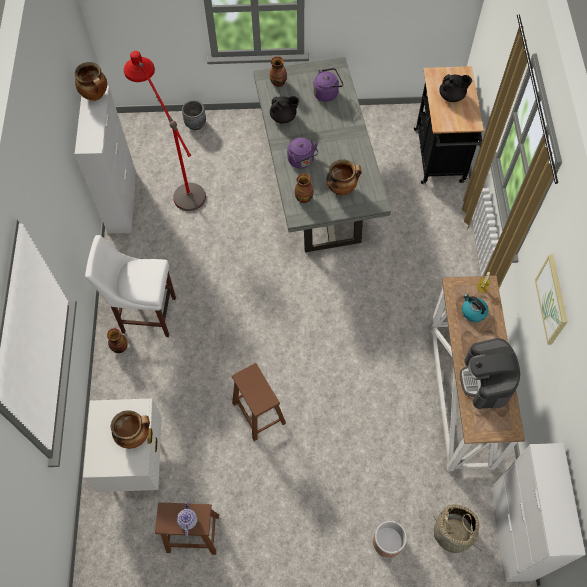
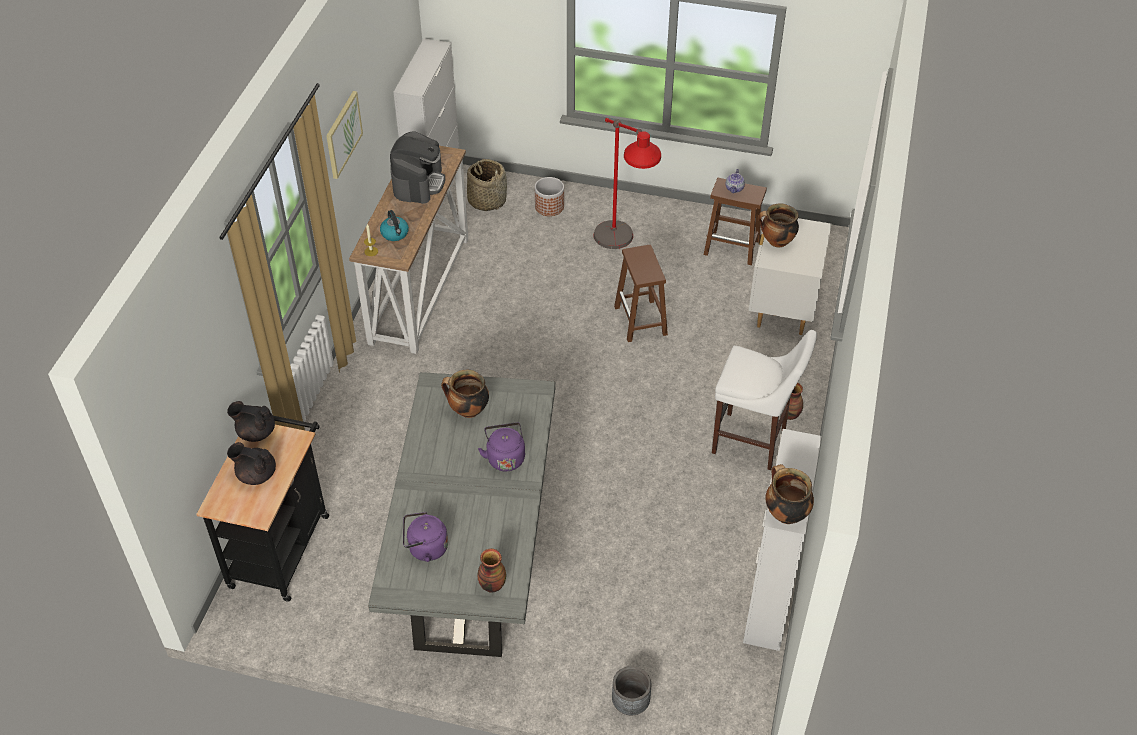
camera: 165 degrees left, 15 degrees down
(178, 181) = (678, 609): red floor lamp -> red floor lamp (622, 254)
(284, 117) = (505, 526): black teapot -> black teapot (256, 432)
(304, 198) = (521, 411): vase -> none

